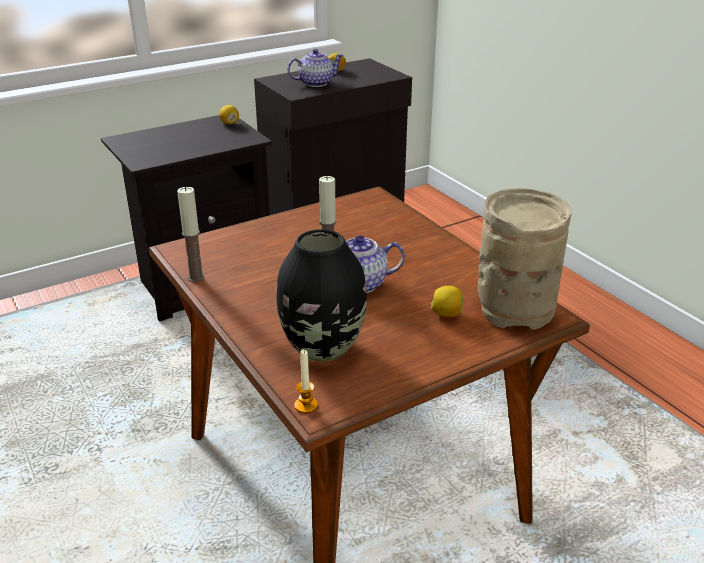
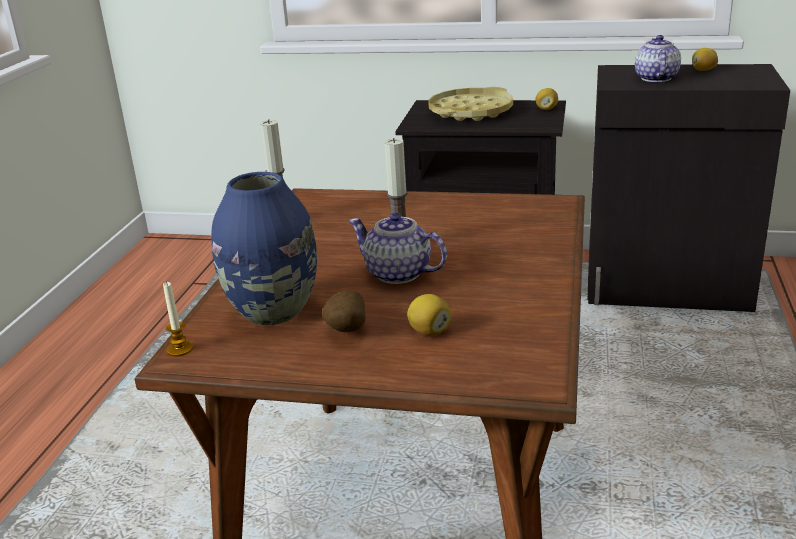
camera: 45 degrees right, 5 degrees down
(170, 138) = (471, 112): none -> yellow tray
(315, 83) = (655, 78): teapot -> teapot turned 105 degrees counterclockwise
(323, 347) = (273, 312): black vase -> blue vase
(398, 338) = (345, 332): none -> potato
(514, 307) = (512, 355): beige vase -> none

